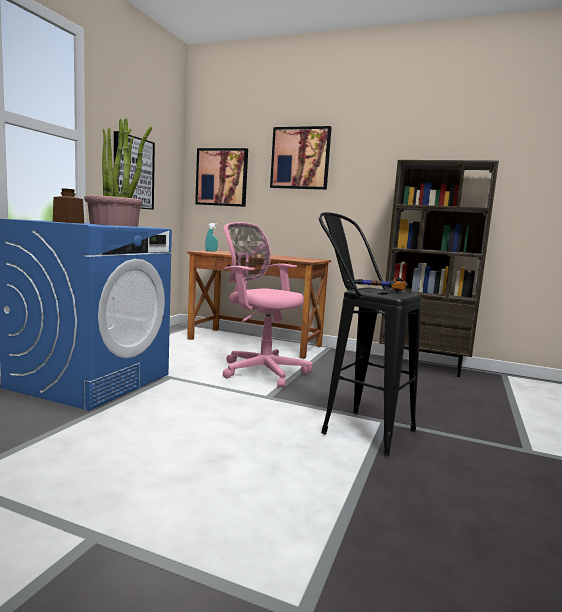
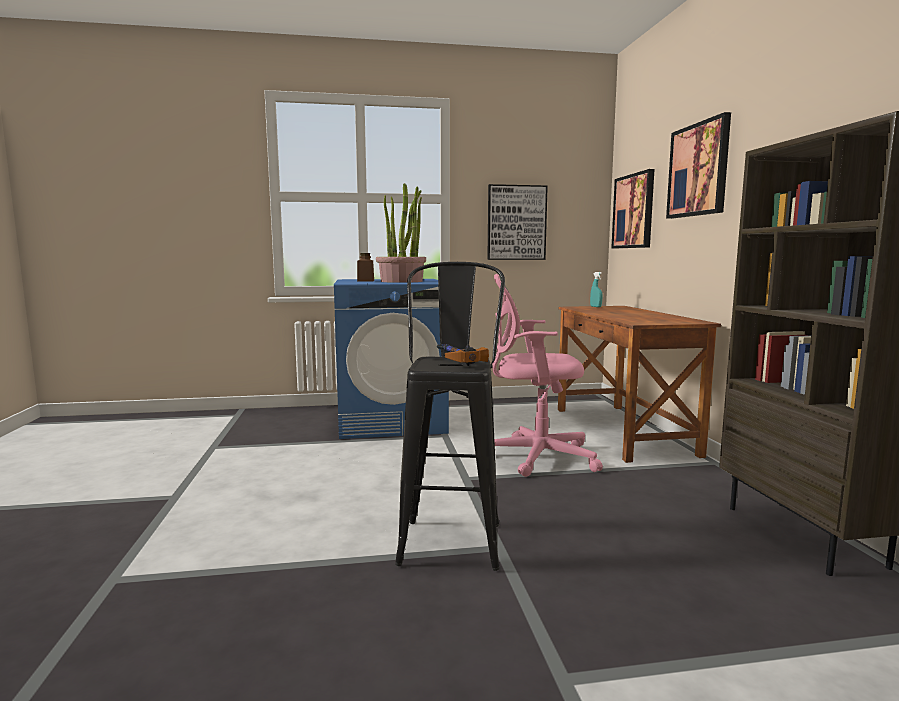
camera: 60 degrees right, 0 degrees up
(261, 371) = (534, 457): pink office chair -> pink office chair turned 90 degrees counterclockwise

